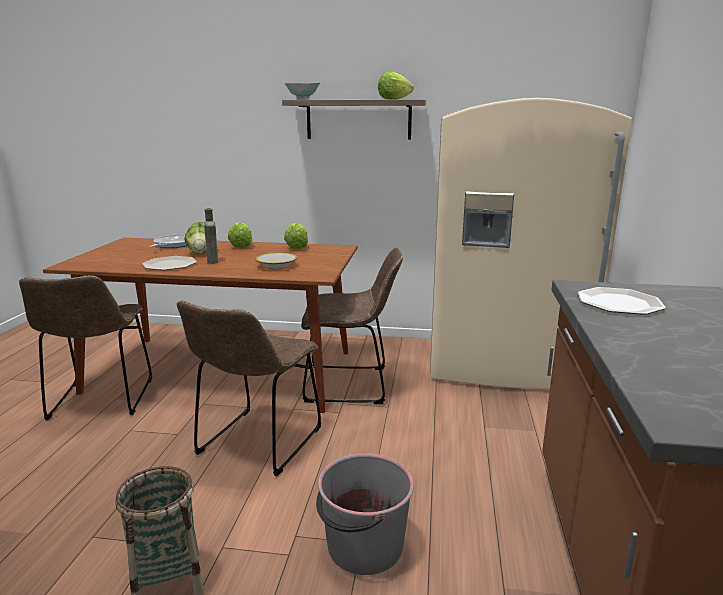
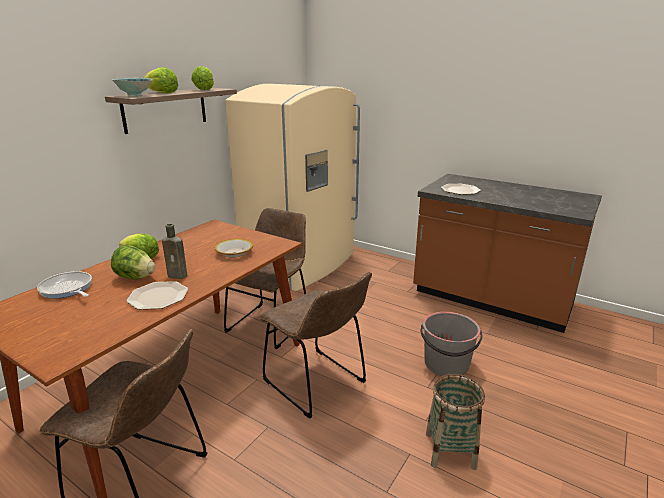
camera: 65 degrees left, 5 degrees up
(296, 247) = (185, 238): lettuce -> lettuce (162, 93)

